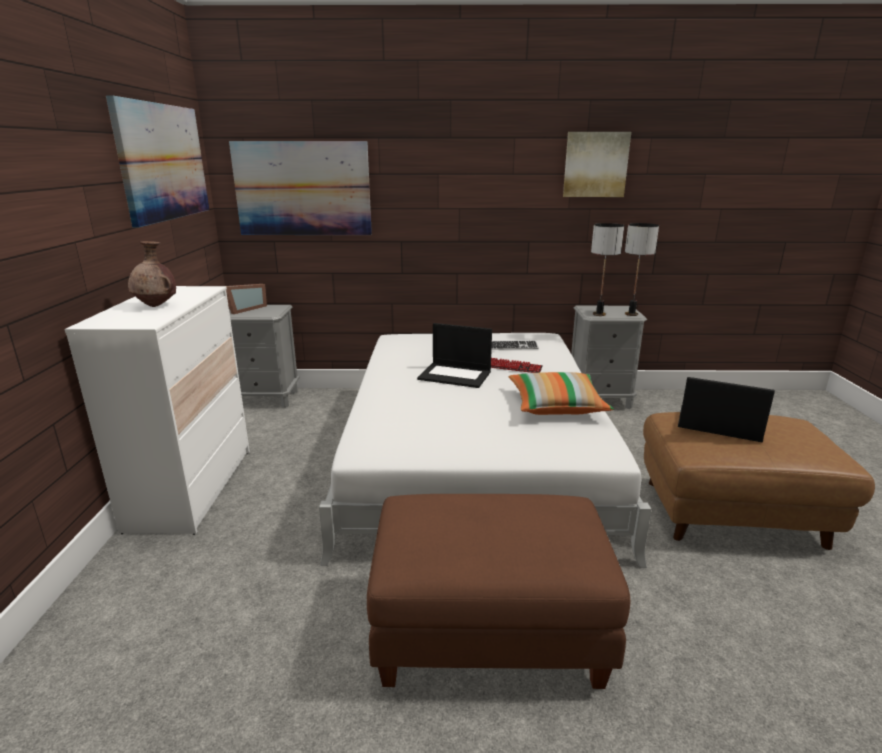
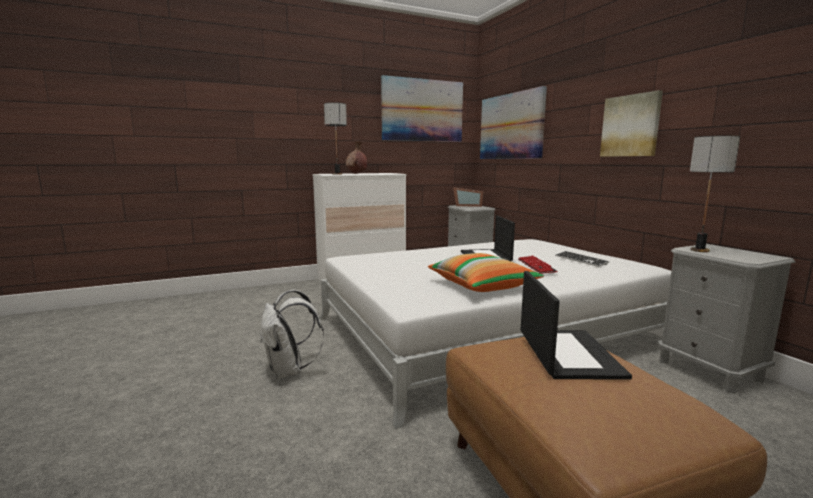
camera: 65 degrees right, 10 degrees down
(489, 628) = (288, 371): brown ottoman -> white backpack
(595, 164) = (748, 69): picture -> picture (630, 126)
(631, 314) = (747, 259): table lamp -> table lamp (337, 174)

